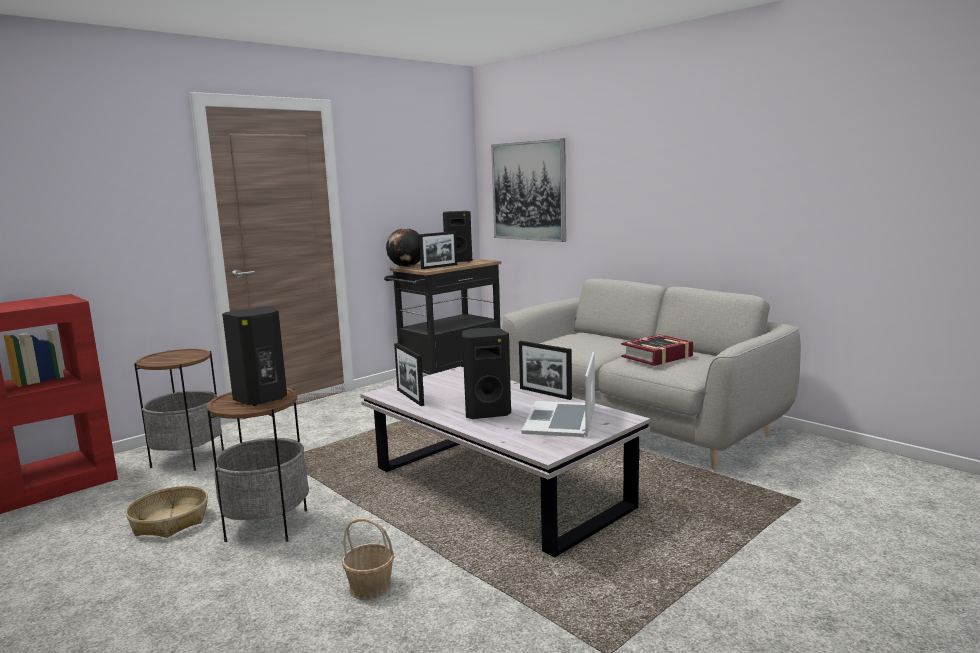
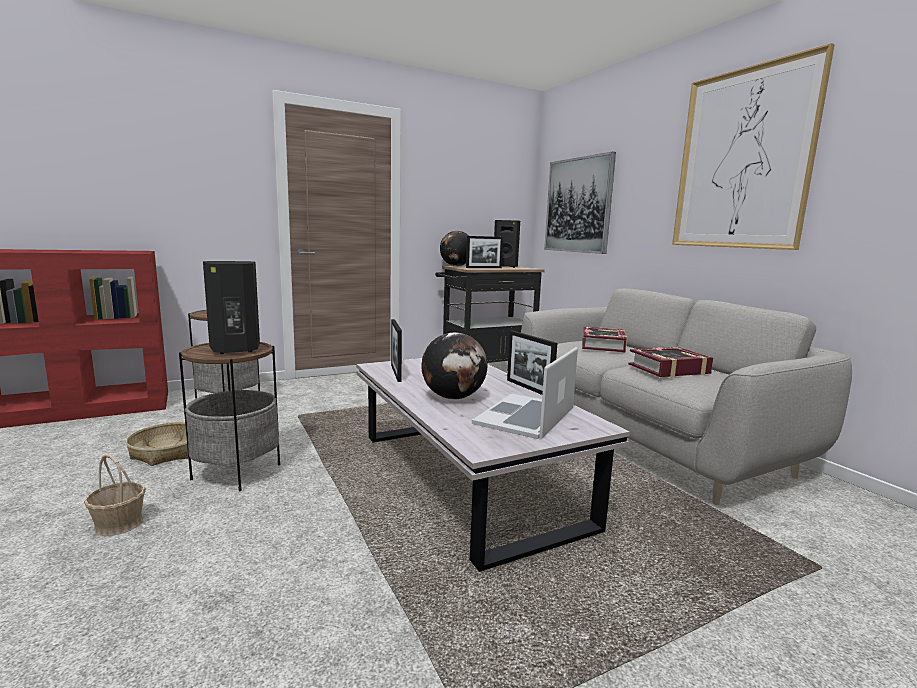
camera: 15 degrees right, 0 degrees up
(370, 587) = (272, 559): basket -> basket (119, 524)
(486, 413) = (454, 397): black speaker -> globe
(587, 339) = (603, 345): none -> book
(690, 155) = (742, 159): none -> picture

